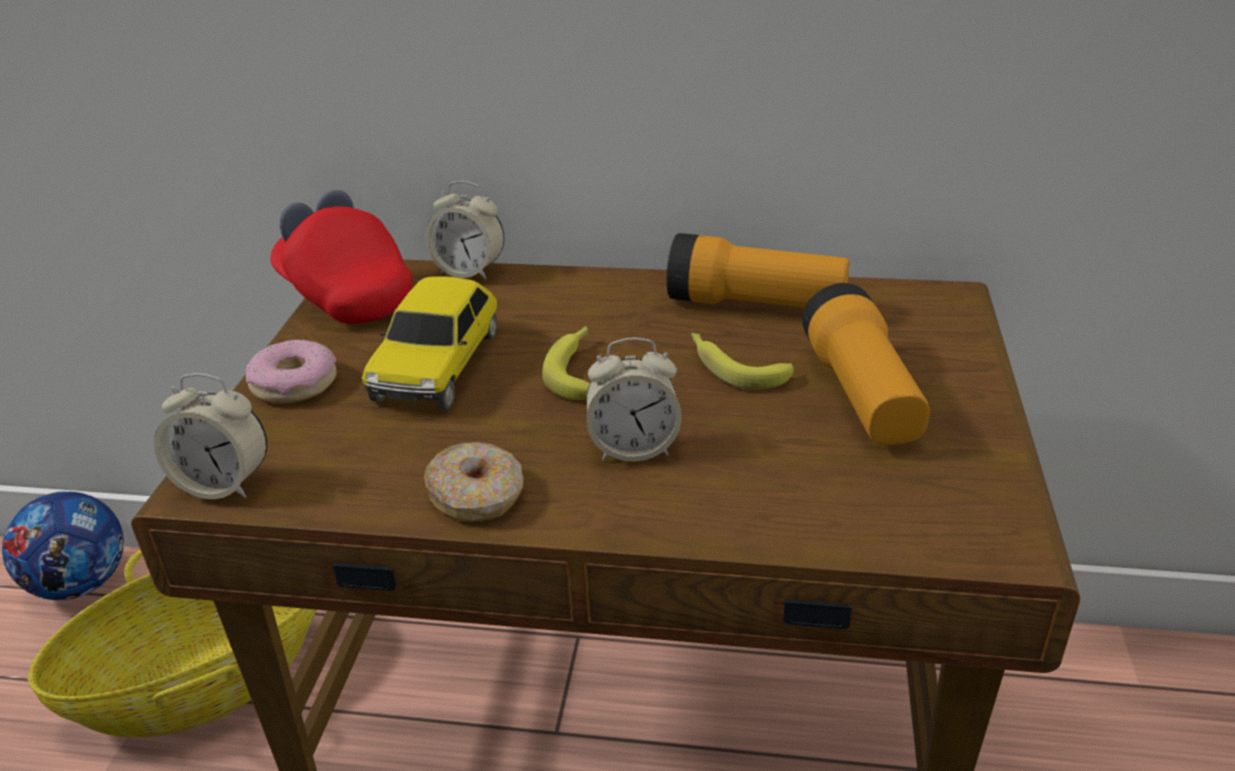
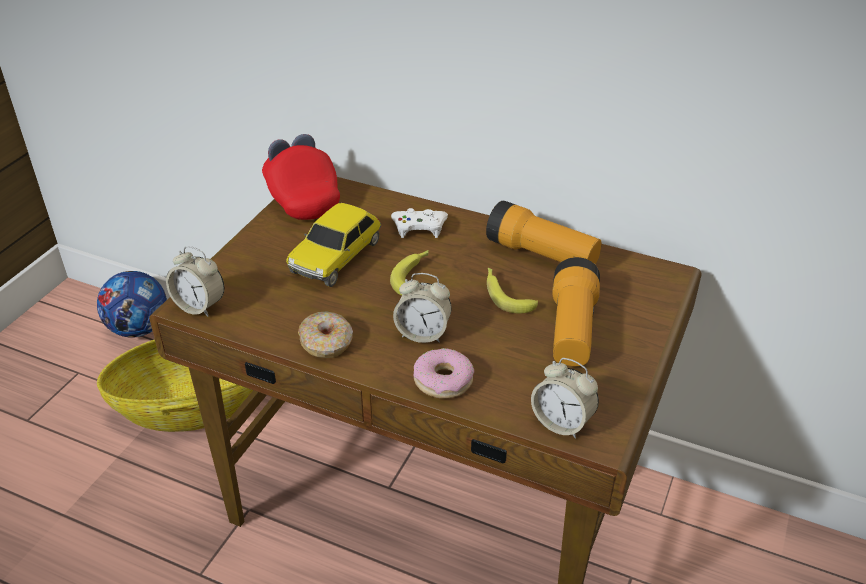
camera: 15 degrees right, 5 degrees up
(294, 383) = (254, 252): donut -> donut (443, 380)
(469, 271) = (379, 195): alarm clock -> alarm clock (562, 422)
(552, 302) = (419, 227): none -> white game controller

